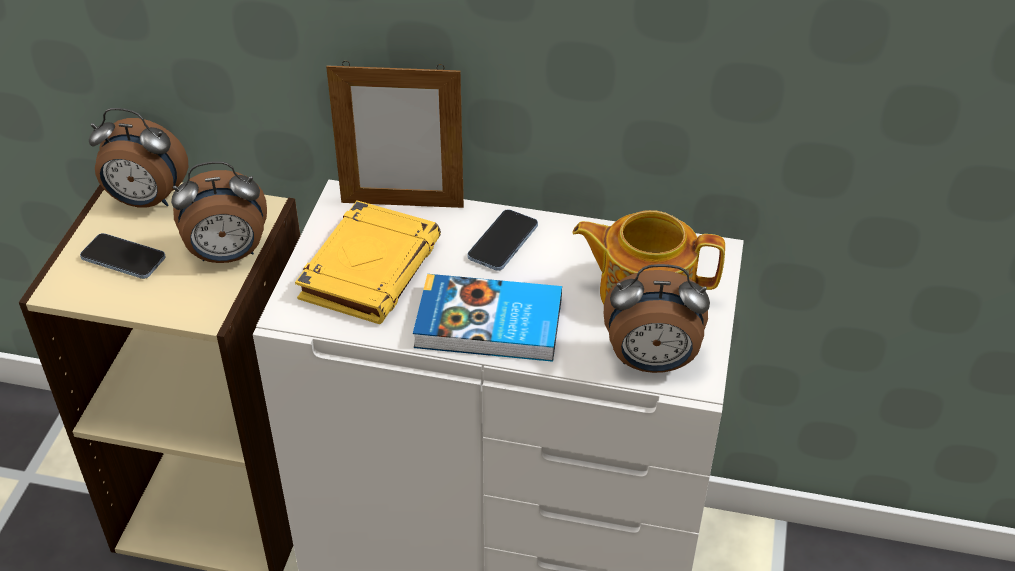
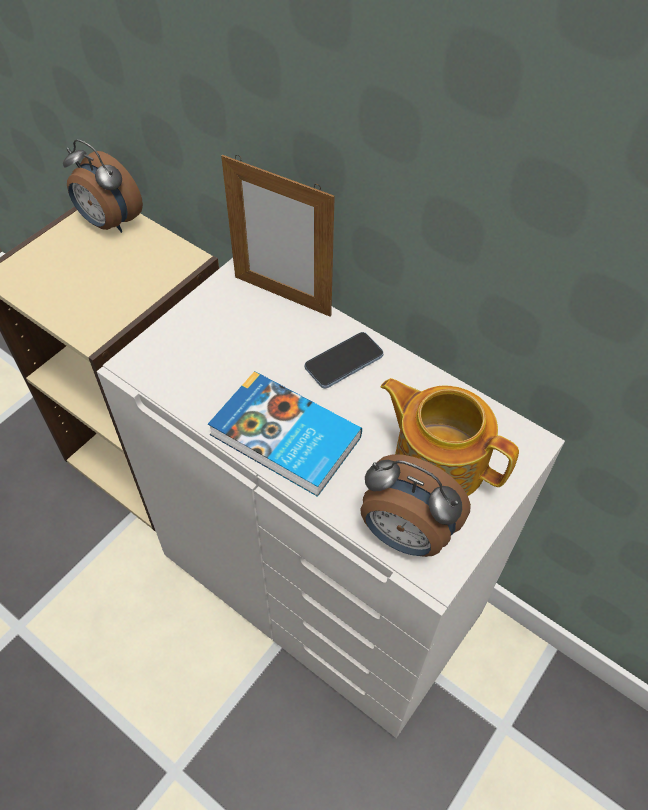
camera: 25 degrees right, 10 degrees up
(123, 258) = (64, 265): phone -> none
(228, 255) = (138, 290): alarm clock -> none
(370, 268) = (221, 346): yellow book -> none

